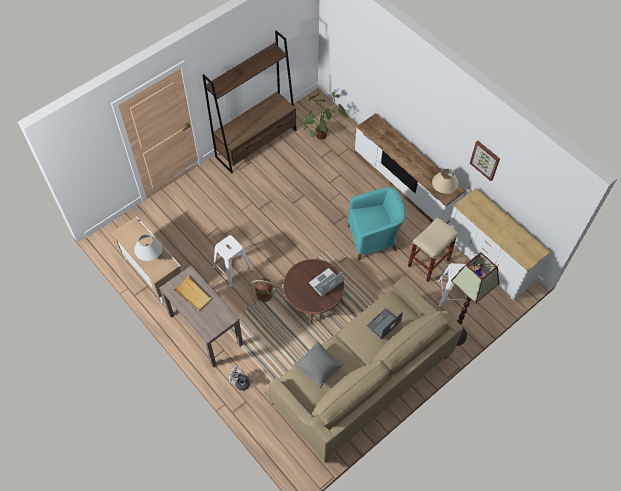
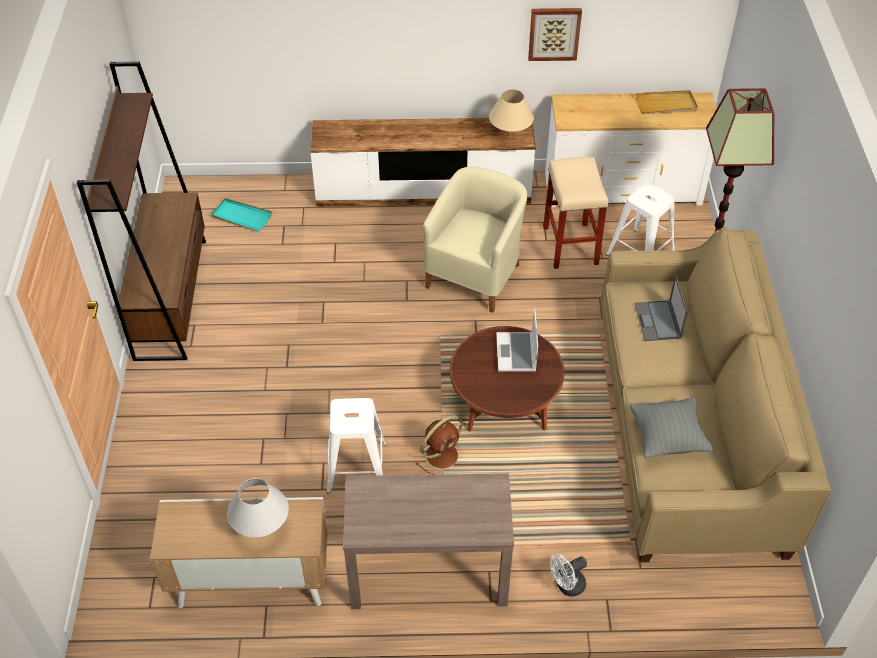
camera: 50 degrees left, 10 degrees down
(193, 294) = (404, 507): beige tray -> beige tray (666, 104)
(321, 131) = (241, 217): potted plant -> turquoise tray
(373, 238) = (476, 275): turquoise armchair -> beige armchair

